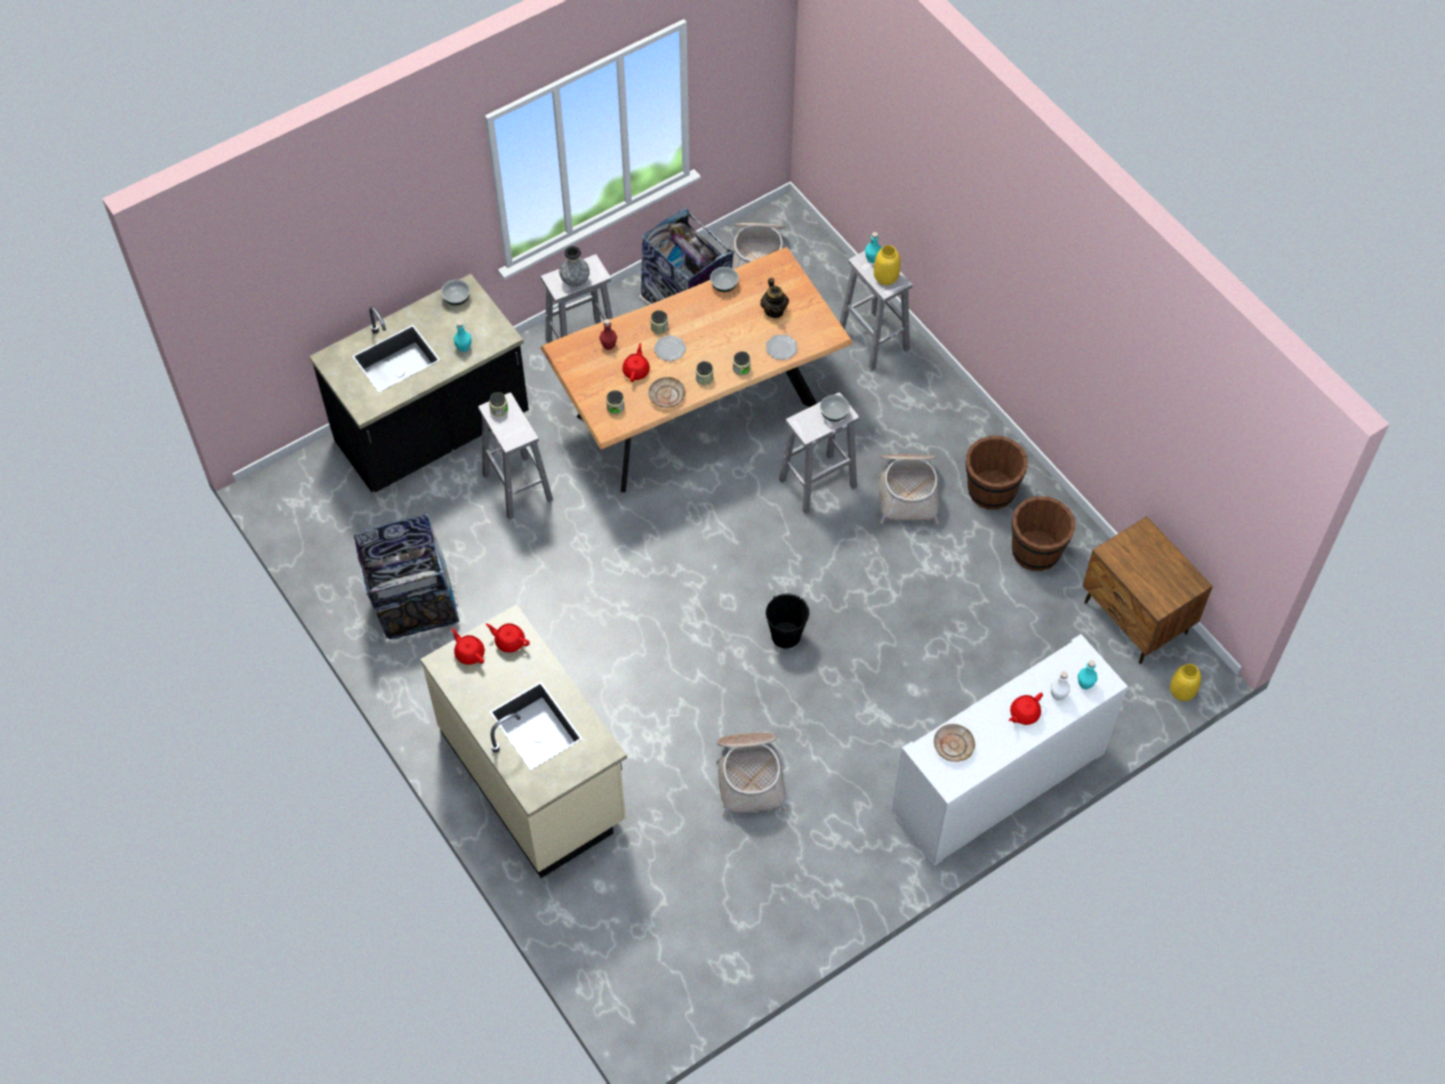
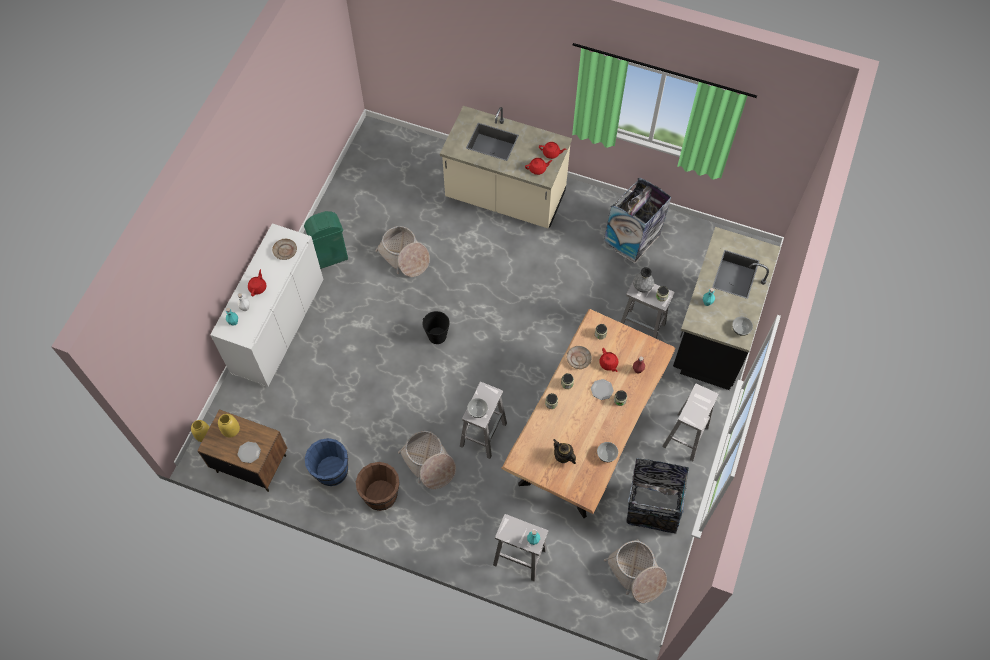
camera: 145 degrees right, 5 degrees up
(575, 281) = (695, 403): grey vase -> grey vase (642, 287)
(781, 348) = (539, 432): plate -> plate (249, 452)
(858, 843) = (330, 257): none -> green trash can
(885, 277) = (515, 531): yellow vase -> yellow vase (231, 430)
(1036, 551) = (331, 471): brown bucket -> blue bucket

